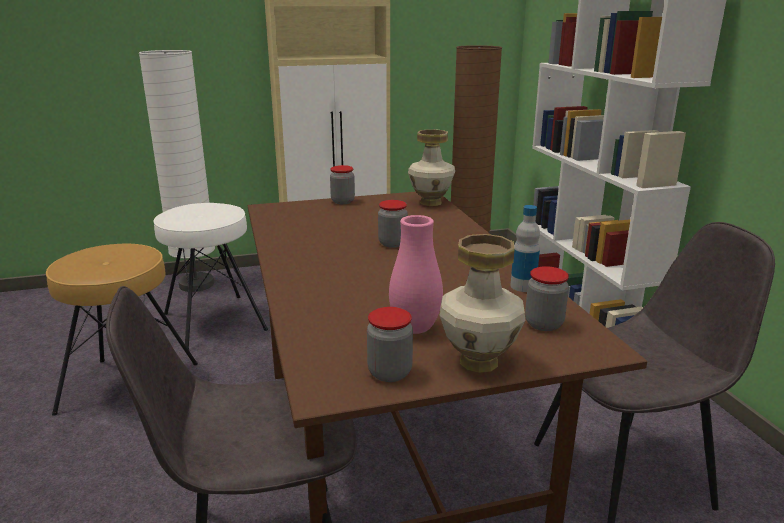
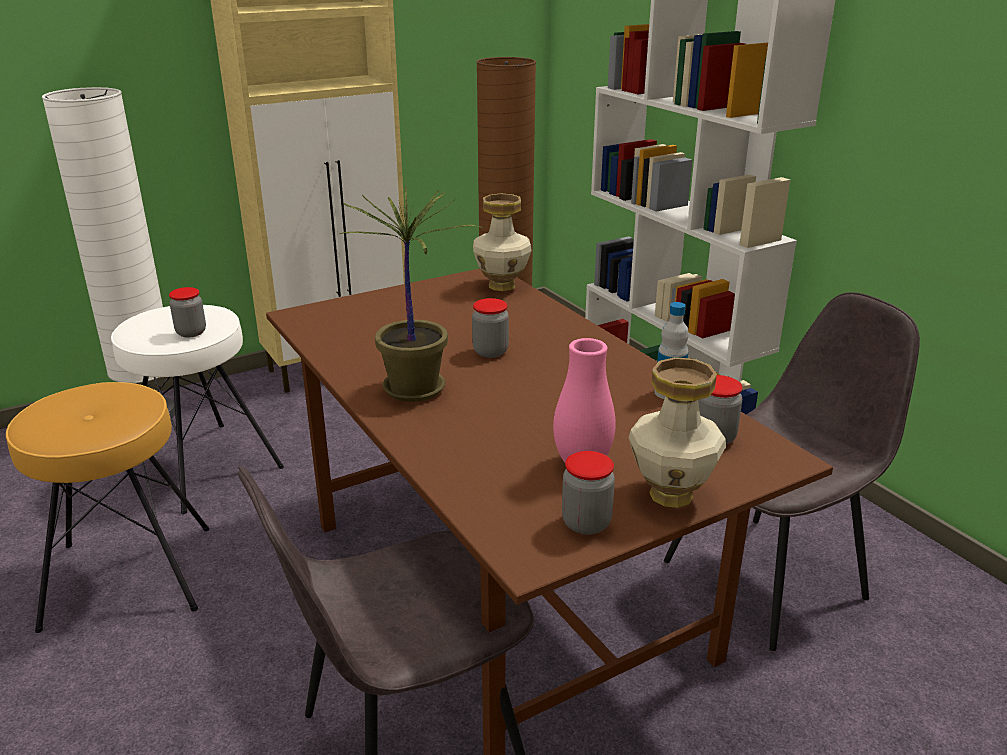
camera: 15 degrees left, 5 degrees up
(318, 262) = (416, 390): none -> potted plant
(343, 201) = (390, 295): jar -> jar (191, 332)

